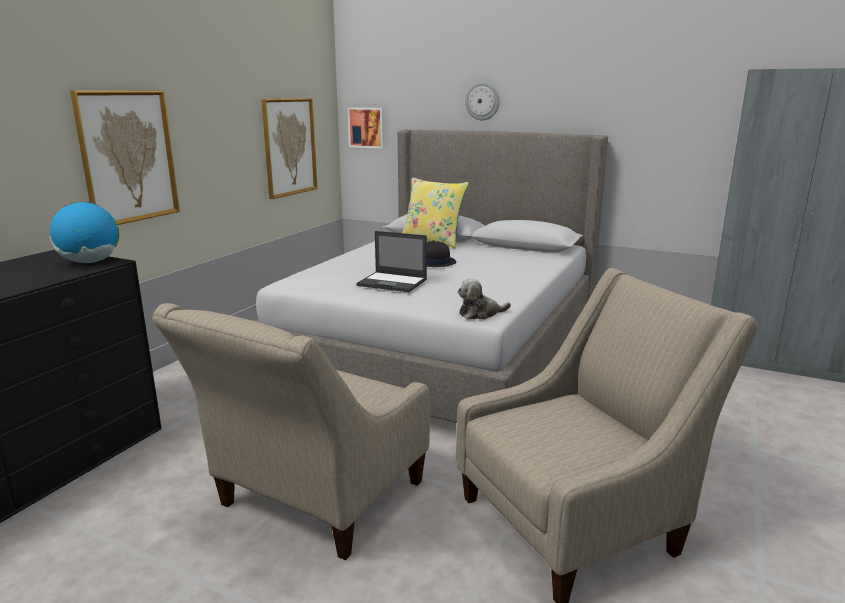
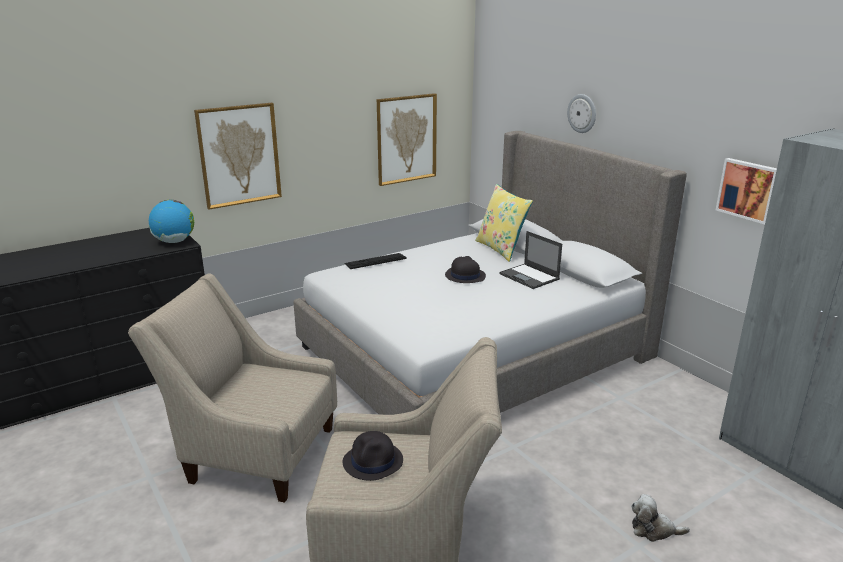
camera: 30 degrees right, 5 degrees up
(313, 501) = (253, 452): beige armchair -> beige armchair turned 45 degrees clockwise
(327, 265) = (375, 261): none -> keyboard
(367, 127) = (492, 121): picture -> picture (748, 190)
(393, 282) = (400, 292): laptop -> laptop (530, 277)
(480, 314) = (424, 342): plush toy -> plush toy (654, 530)
(553, 432) = (373, 461): none -> black hat

